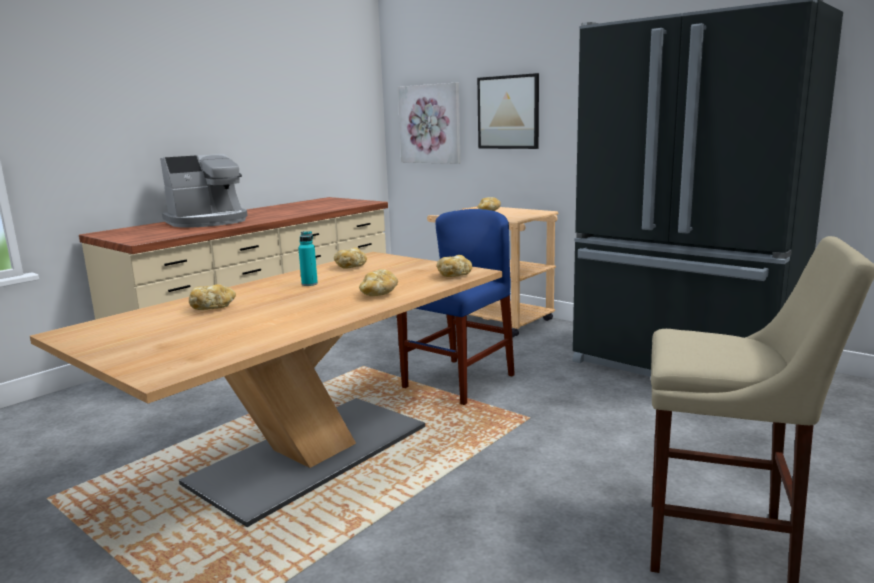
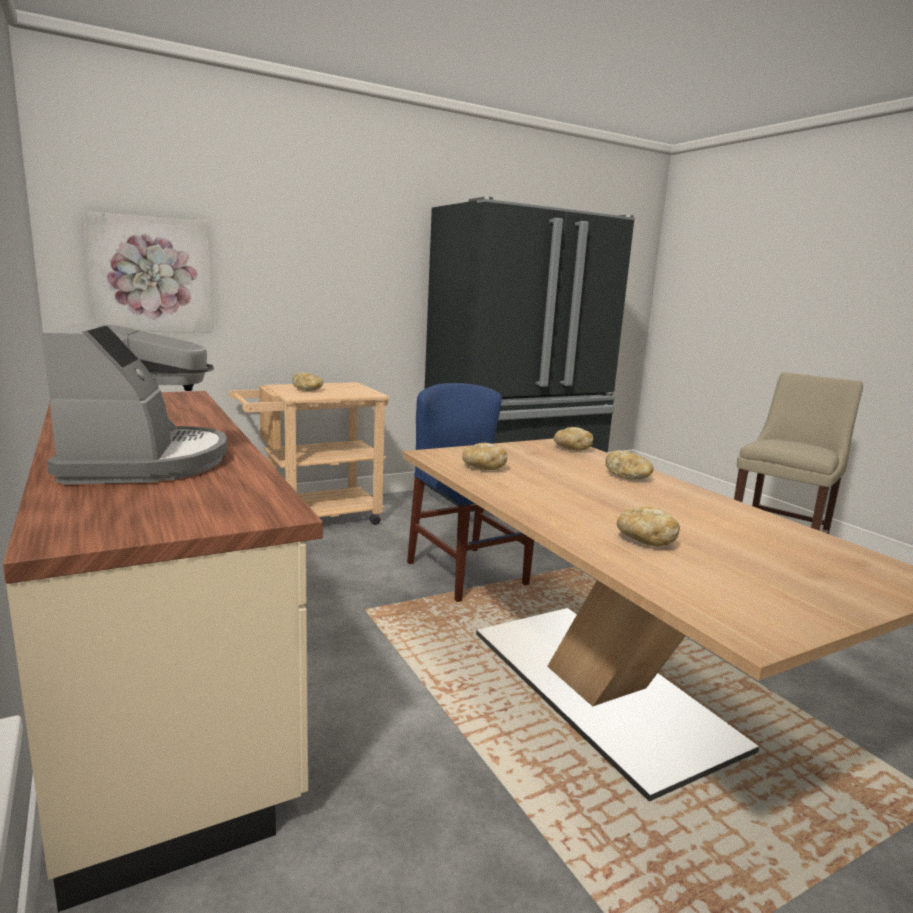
camera: 70 degrees left, 0 degrees up
(309, 284) = (554, 491): turquoise bottle -> none
(508, 112) = (287, 269): picture -> none

